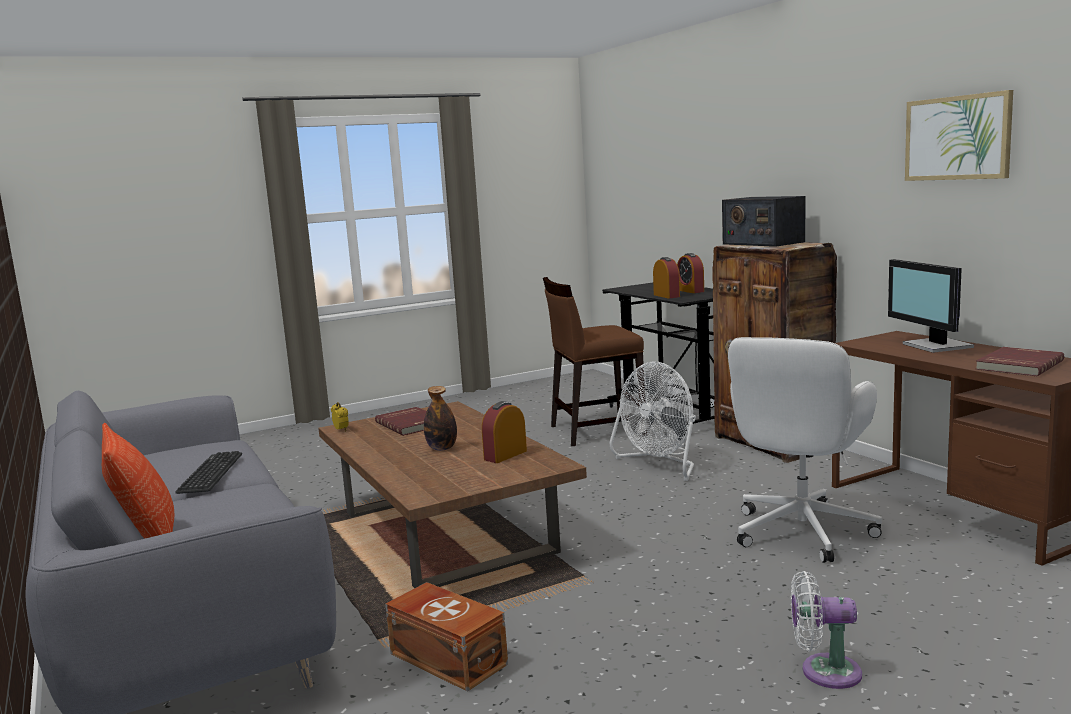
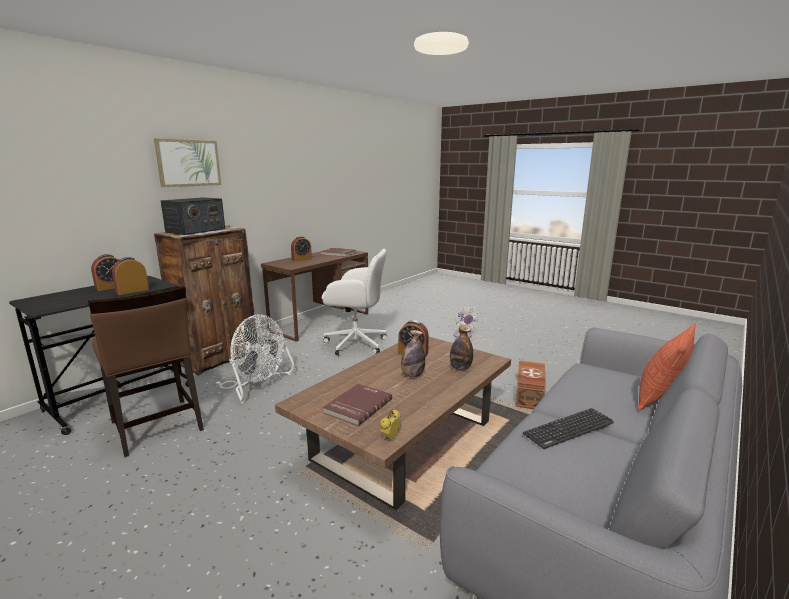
camera: 115 degrees left, 5 degrees up
(425, 473) = (460, 368): none -> bottle
(935, 346) = (301, 259): monitor -> alarm clock
(957, 138) = (276, 166): picture -> picture (188, 163)

